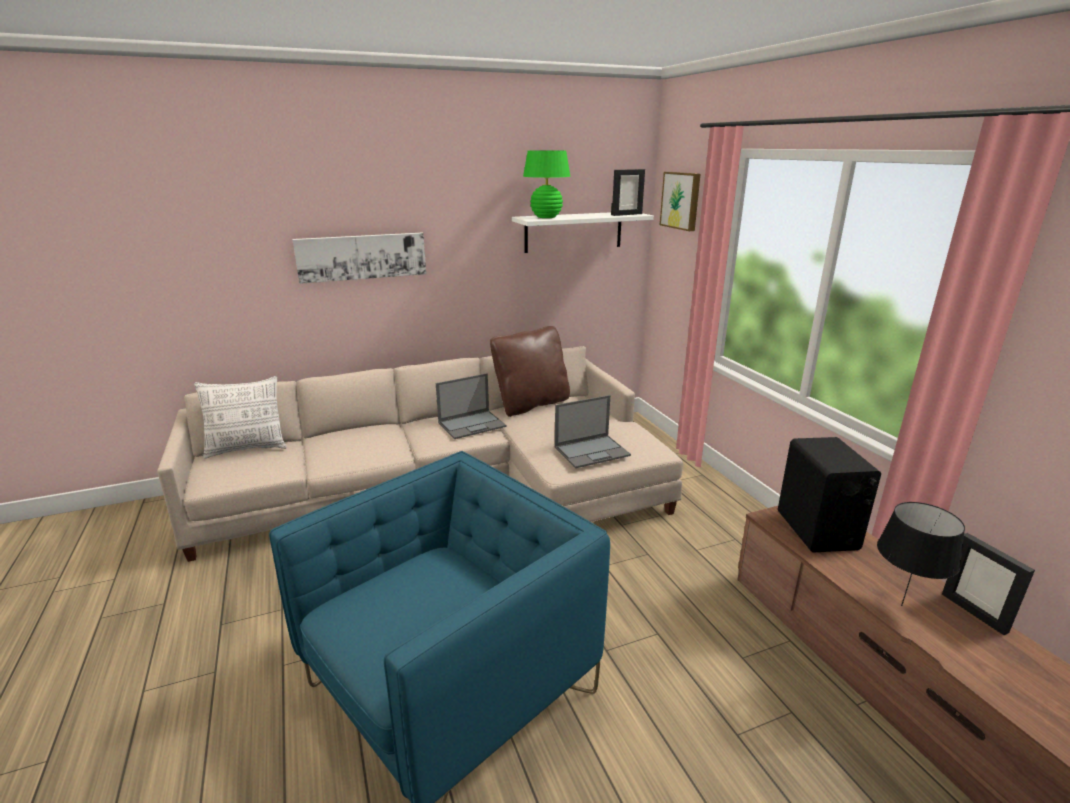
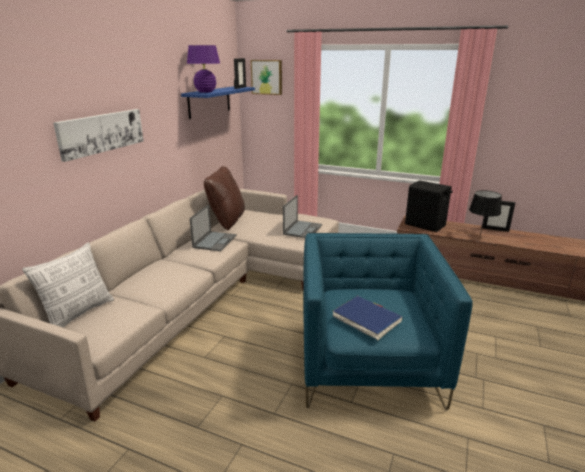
camera: 45 degrees left, 0 degrees up
(383, 611) = (366, 319): none -> blue book
(546, 217) = (205, 92): green table lamp -> purple table lamp
(573, 232) = (209, 102): white shelf -> blue shelf

